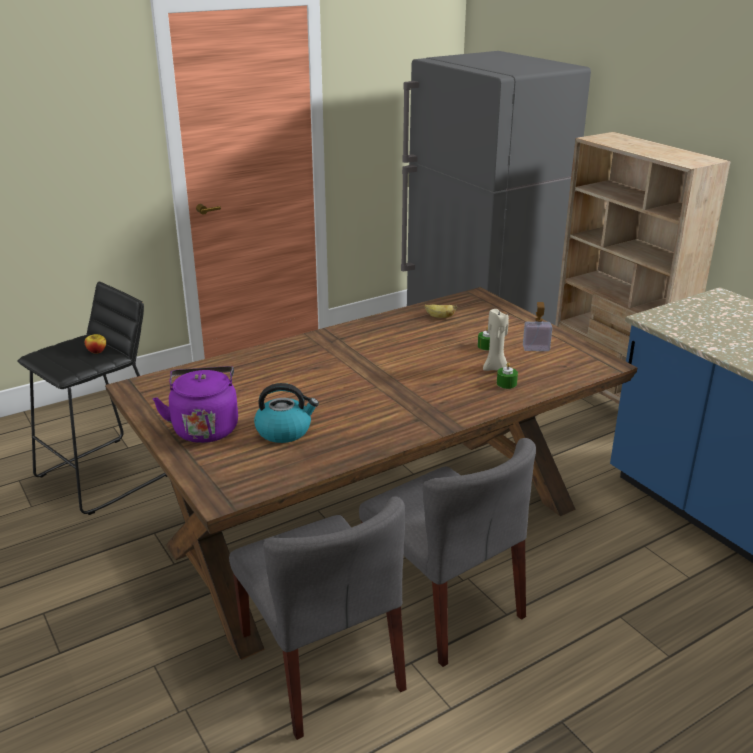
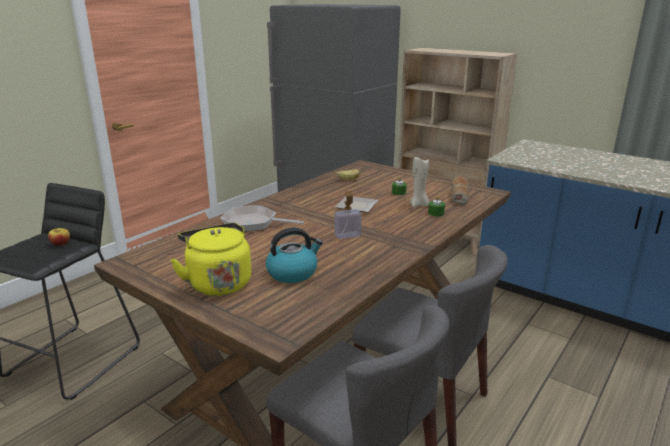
camera: 20 degrees left, 5 degrees down
(205, 428) = (218, 283): purple kettle -> yellow kettle
(286, 362) = (253, 223): none -> frying pan
(420, 358) = (358, 206): none -> plate
(536, 348) = (434, 189): soap dispenser -> soap dispenser (347, 235)
(560, 362) = (459, 195): none -> bread

